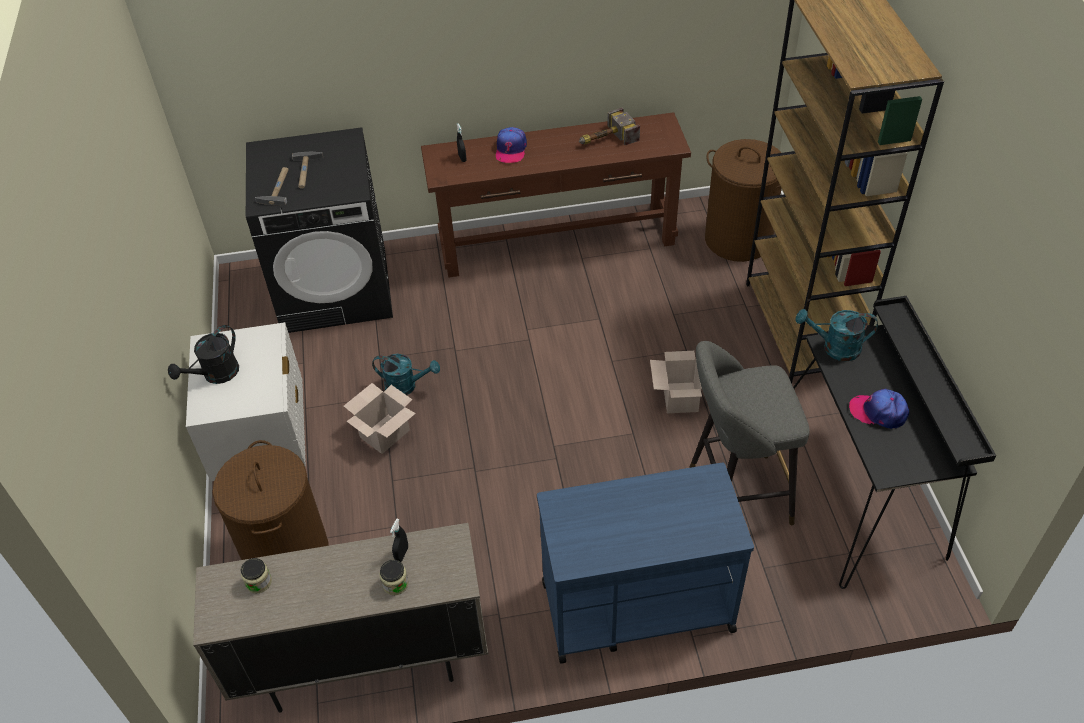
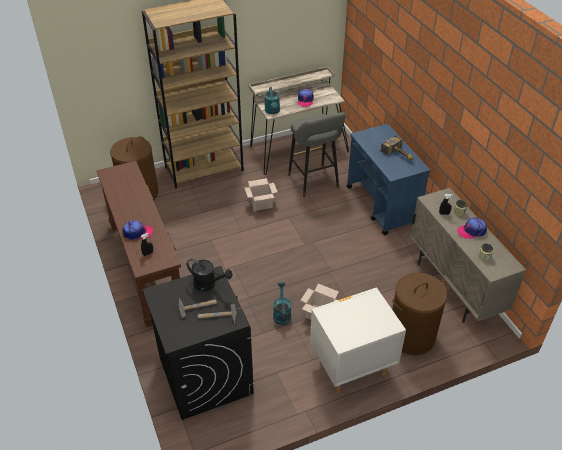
camera: 105 degrees left, 5 degrees down
(216, 375) = (364, 328): black watering can -> black watering can (208, 284)
(334, 586) = (471, 231): none -> cap
(604, 140) = (125, 194): hammer -> hammer (400, 155)
(861, 487) = (297, 148): black desk -> beige desk

